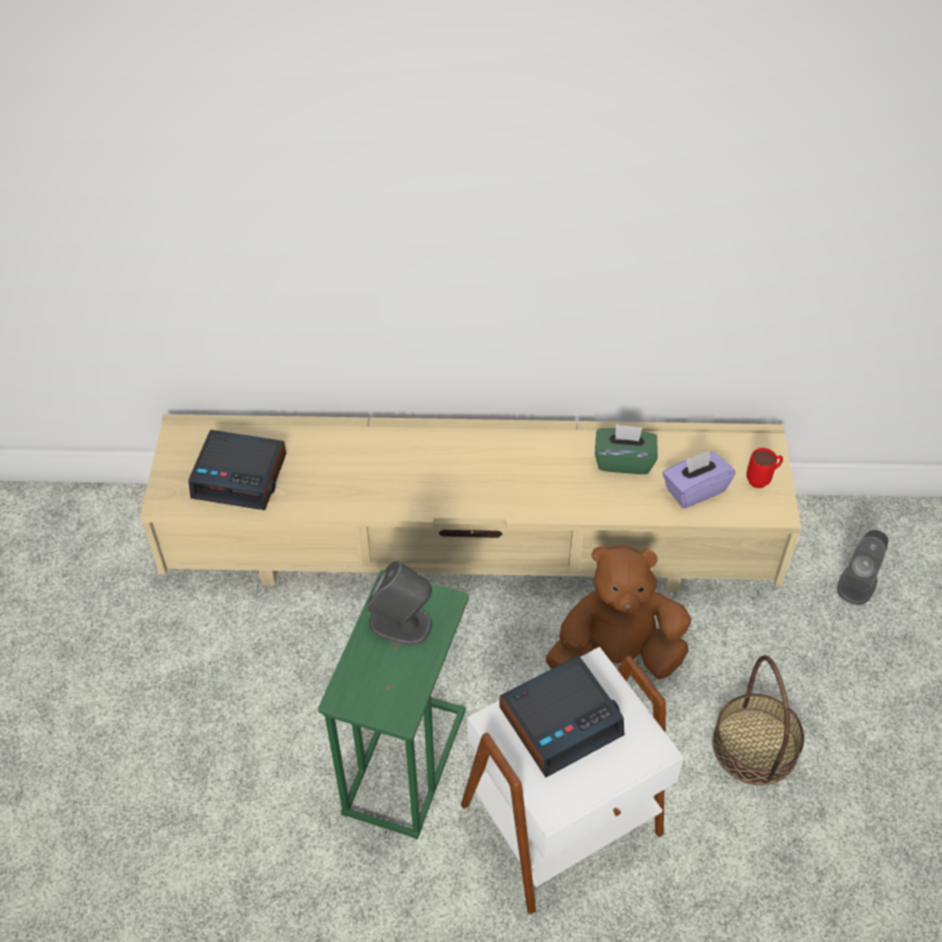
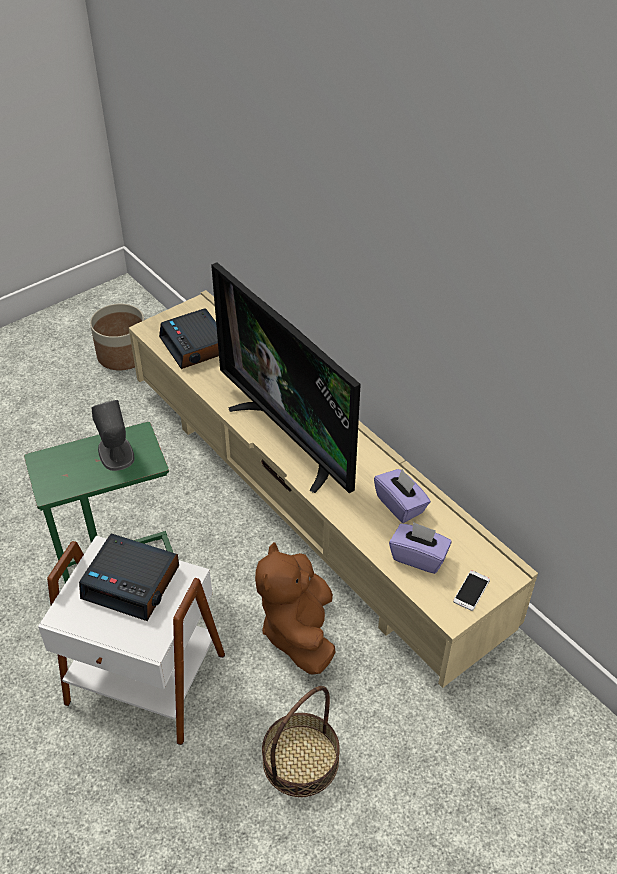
camera: 50 degrees right, 5 degrees down
(84, 566) = (123, 354): none -> planter
(459, 484) = (291, 437): none -> television
(616, 654) = (299, 631): brown plush toy -> brown plush toy turned 135 degrees counterclockwise
(623, 461) = (400, 505): green tissue box -> purple tissue box
(762, 480) = (471, 590): red mug -> phone
(857, 583) = (511, 745): grey speaker -> none

